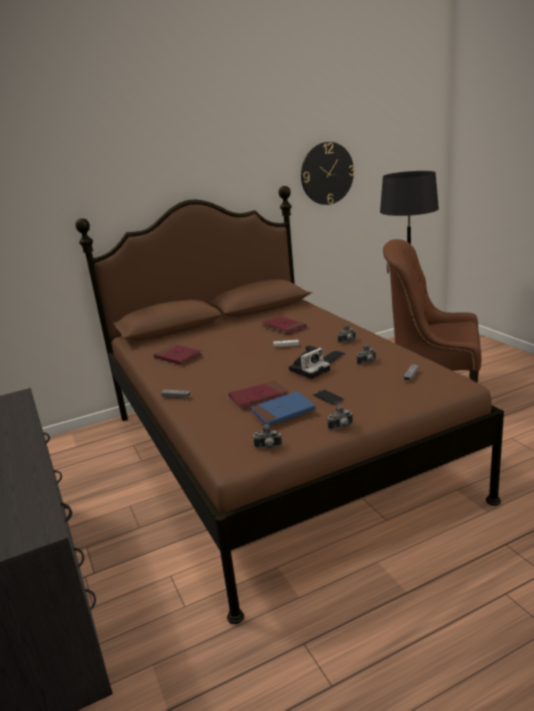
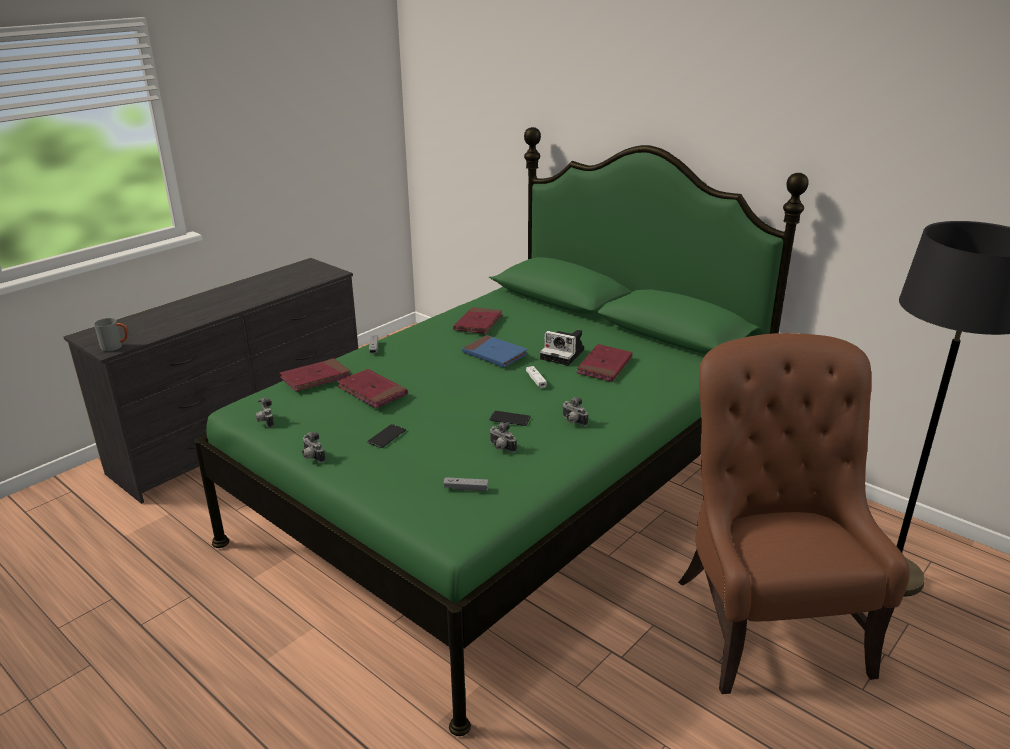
camera: 65 degrees right, 5 degrees up
(41, 527) = (116, 347): none -> grey mug
(212, 420) = (316, 378): none -> red book
(277, 453) = (506, 501): brown bed -> green bed
(283, 412) = (338, 412): blue book -> blue book (495, 354)
(310, 369) = (463, 409): camera -> camera (564, 354)
(327, 173) = (908, 179): wall clock -> none

